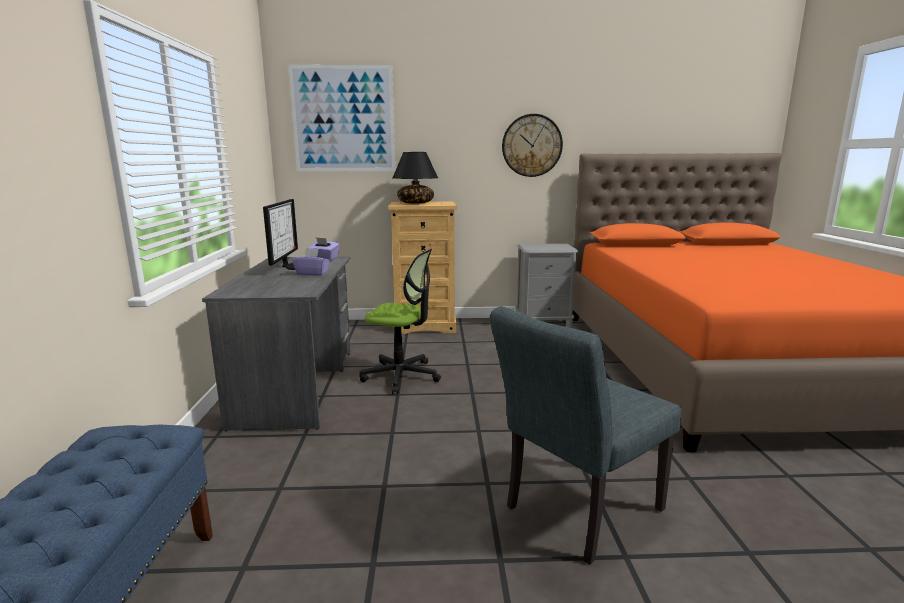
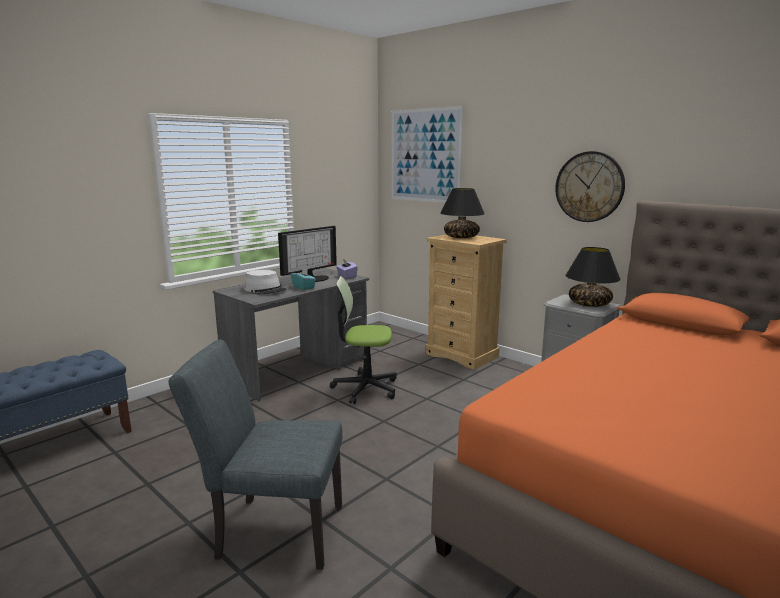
camera: 45 degrees right, 0 degrees up
(274, 284) = (265, 289): none -> grey hat
(312, 274) = (304, 287): purple tissue box -> turquoise tissue box
(401, 376) = (365, 388): office chair -> office chair turned 120 degrees clockwise
(553, 246) = (590, 304): none -> black table lamp

